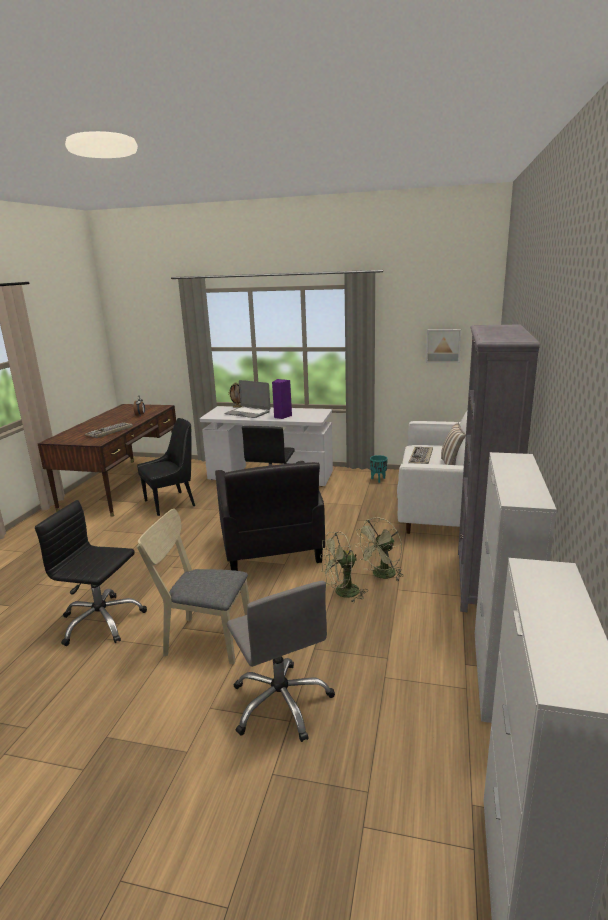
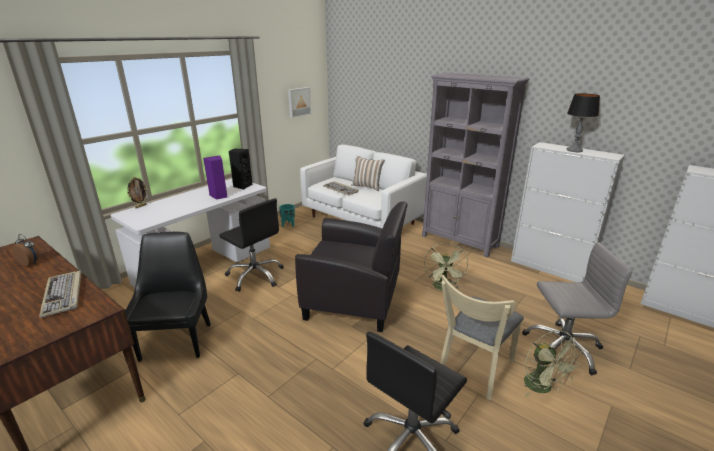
camera: 65 degrees left, 5 degrees up
(247, 413) = (175, 206): laptop -> none
(313, 416) = (242, 186): none -> black speaker
(381, 575) = (431, 268): green fan -> green fan (542, 388)
(514, 475) = (574, 150): none -> table lamp

